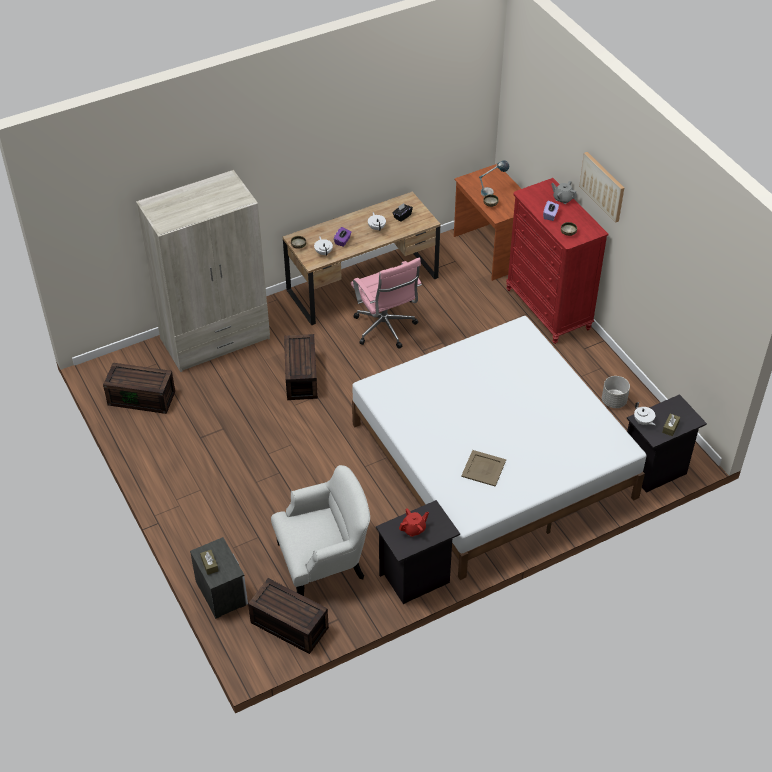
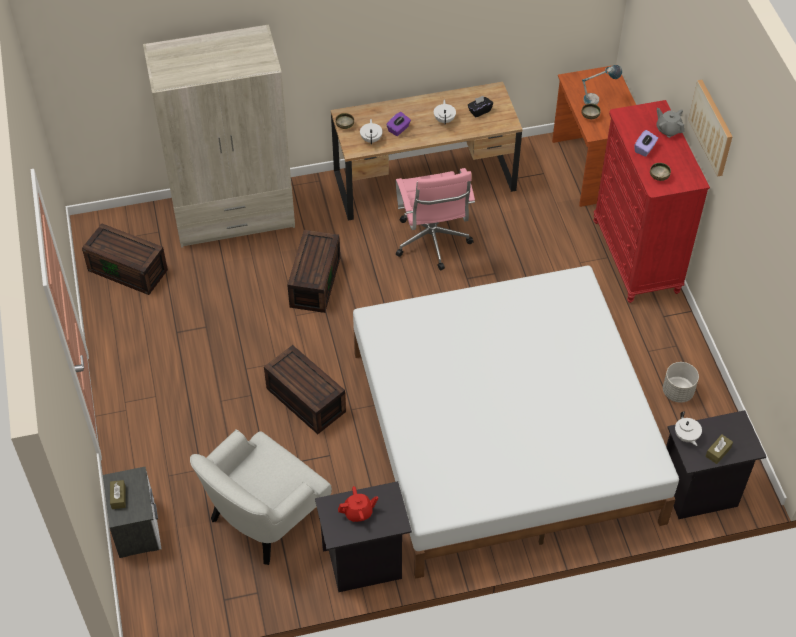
camera: 15 degrees right, 5 degrees up
(288, 625) = (197, 586): brown storage box -> brown storage box (304, 400)
(324, 561) = (265, 516): white armchair -> white armchair turned 135 degrees clockwise
(484, 468) = (472, 452): beige tray -> none

